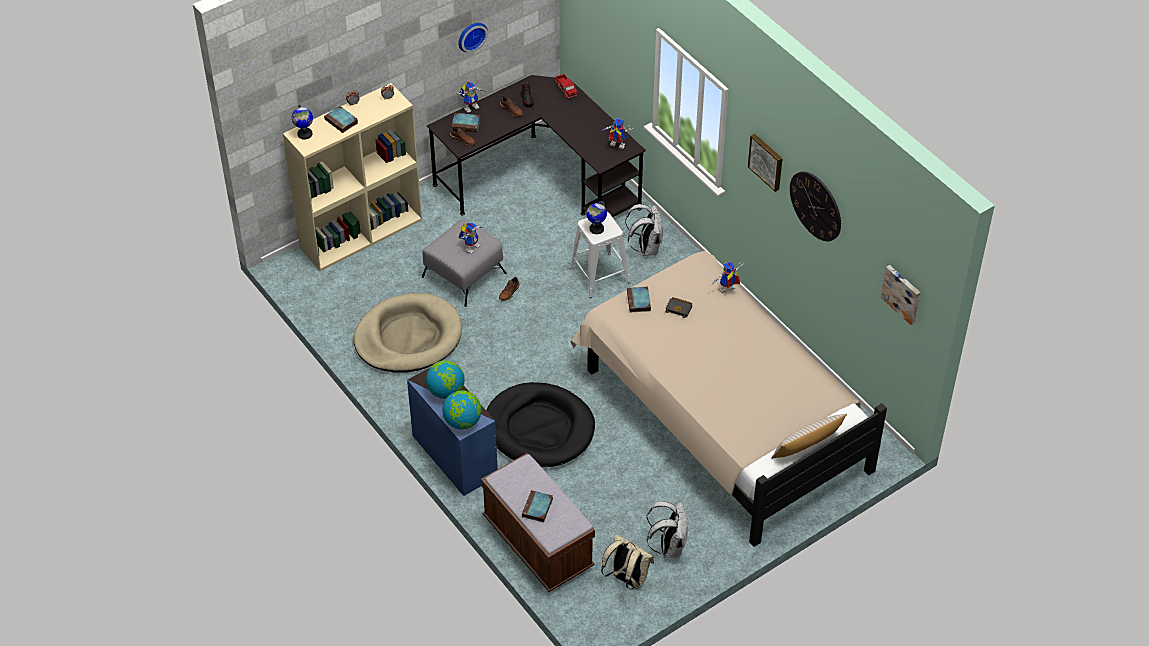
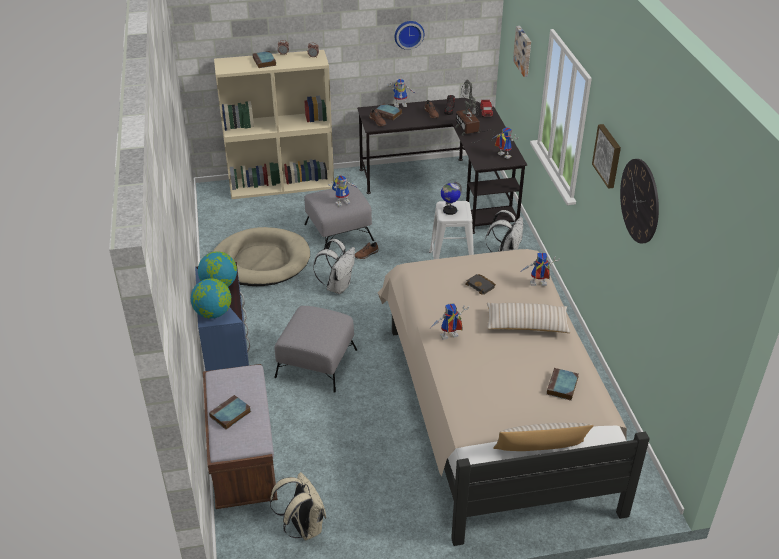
camera: 25 degrees right, 10 degrees down
(304, 134) = (229, 62): globe -> none
(539, 428) = (317, 363): black dog bed -> grey ottoman
(566, 122) = (471, 131): none -> table lamp
(639, 302) = (446, 270): book -> book (562, 387)
(669, 546) = (366, 511): white backpack -> white backpack (338, 286)
(681, 372) = (448, 338): none -> toy robot
(739, 335) = (526, 324): none -> beige pillow
(902, 293) = (701, 305): picture -> picture (524, 51)

